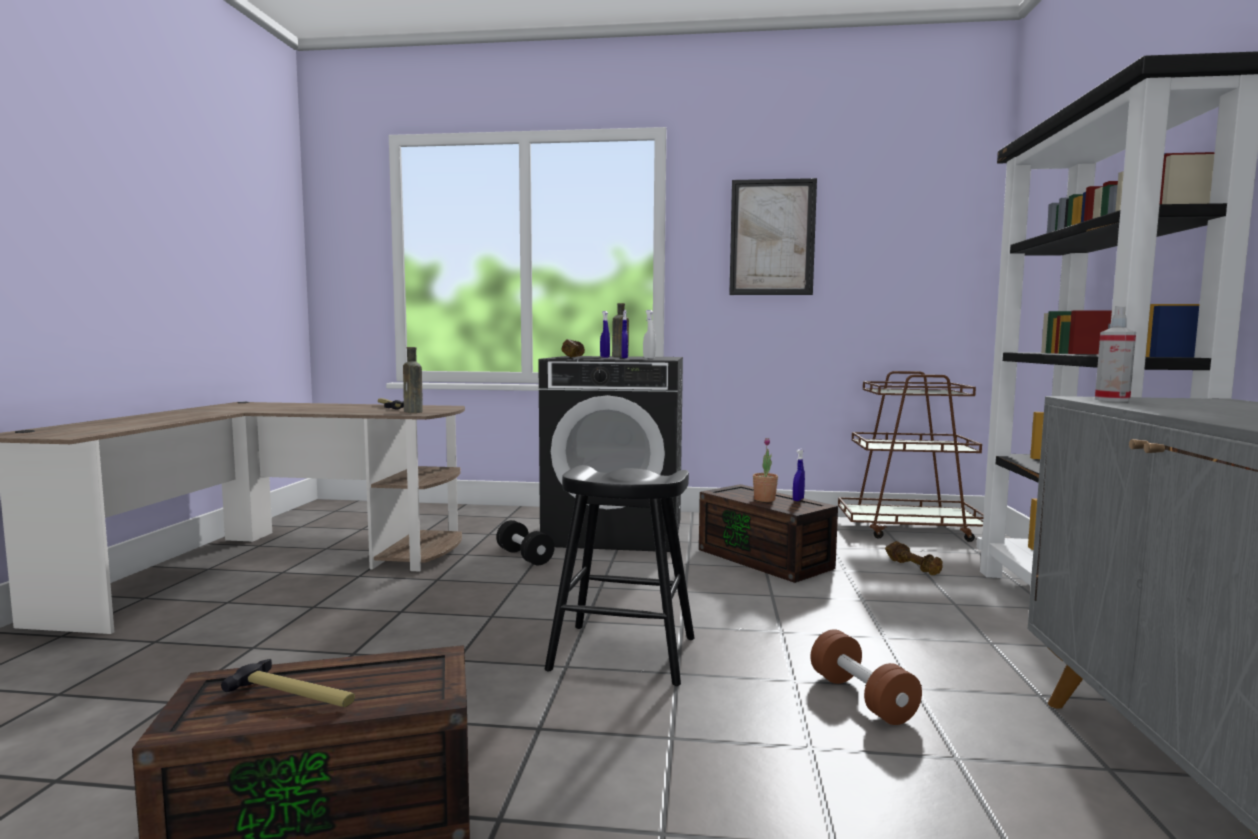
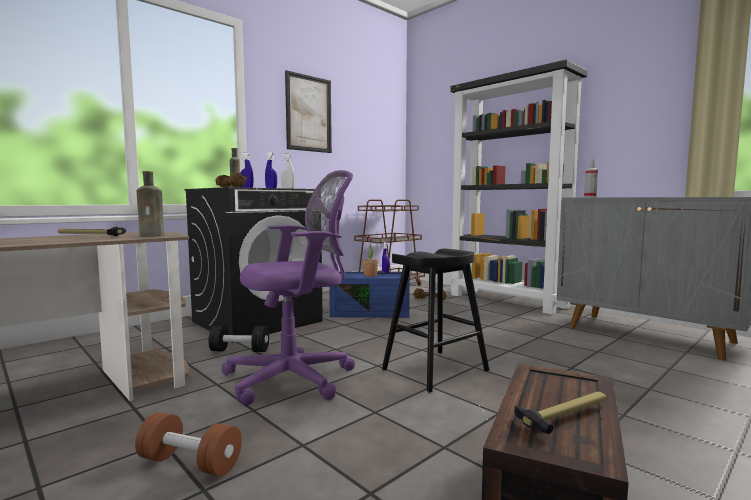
camera: 50 degrees left, 0 degrees up
(492, 600) = (295, 378): none -> purple office chair
(767, 559) = (371, 312): brown storage box -> blue storage box
(861, 697) = (538, 346): brown dumbbell -> brown dumbbell (190, 463)

